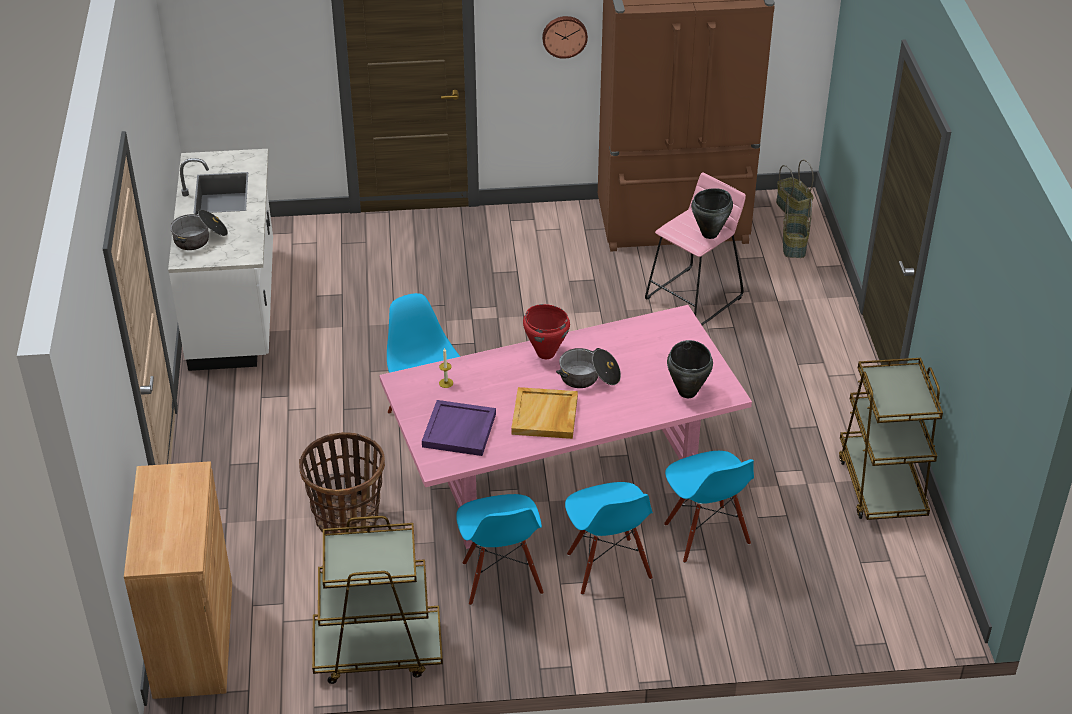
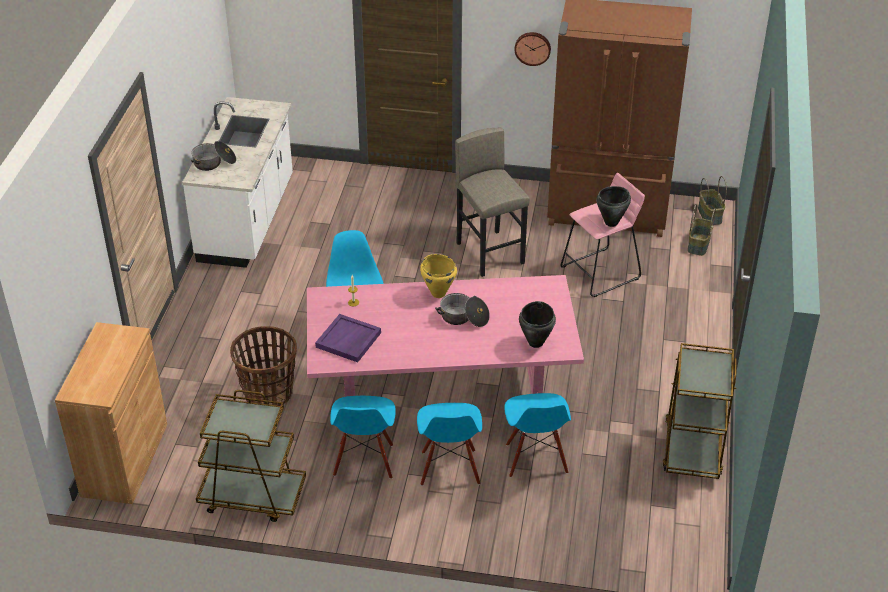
camera: 15 degrees right, 0 degrees up
(545, 353) = (438, 293): red cooking pot -> yellow cooking pot
(545, 416) = (418, 341): beige tray -> none
(554, 297) = (490, 253): none -> grey stool

